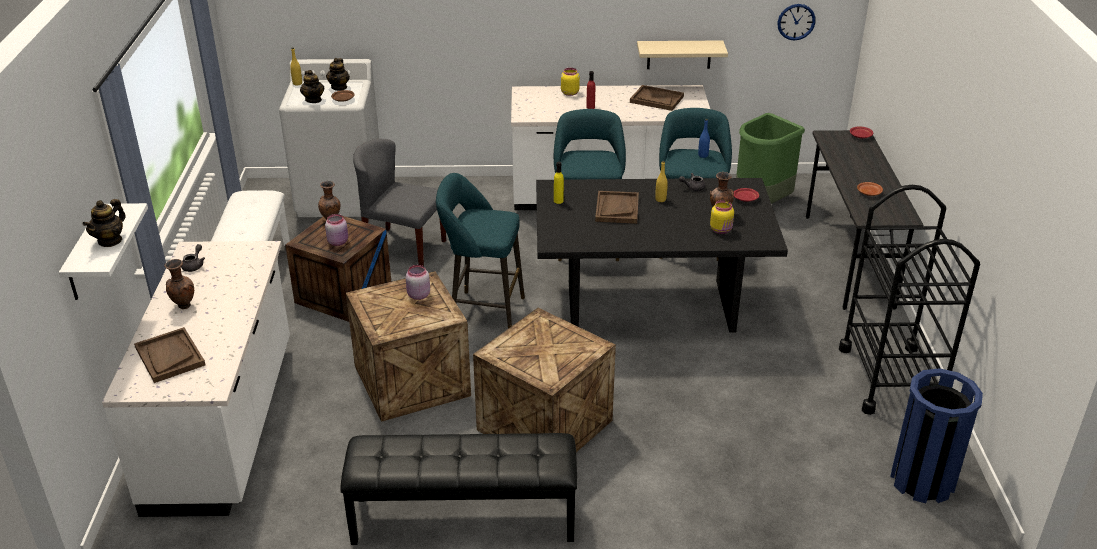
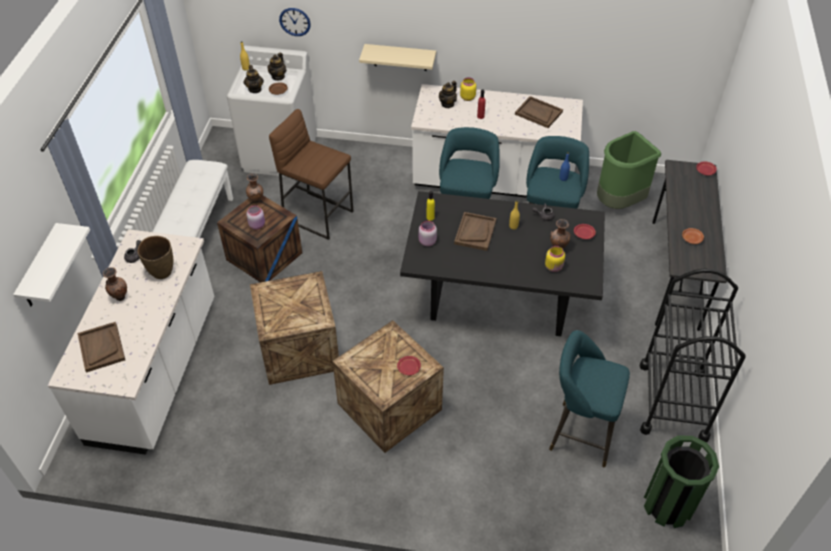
camera: 10 degrees right, 15 degrees up
(110, 240) = (55, 265): teapot -> teapot (447, 104)
(235, 277) = (162, 272): none -> brown vase
(403, 248) = (318, 215): grey chair -> brown stool
(418, 295) = (303, 295): pink jar -> pink jar (426, 241)
(463, 519) = (310, 485): black bench -> none
(482, 312) = (366, 288): turquoise stool -> turquoise stool (578, 433)
(572, 350) = (408, 368): none -> red plate
(679, 54) = (565, 73): beige shelf -> beige shelf (400, 57)
(796, 22) = (670, 58): wall clock -> wall clock (295, 21)
(922, 480) = (668, 505): blue trash can -> green trash can

